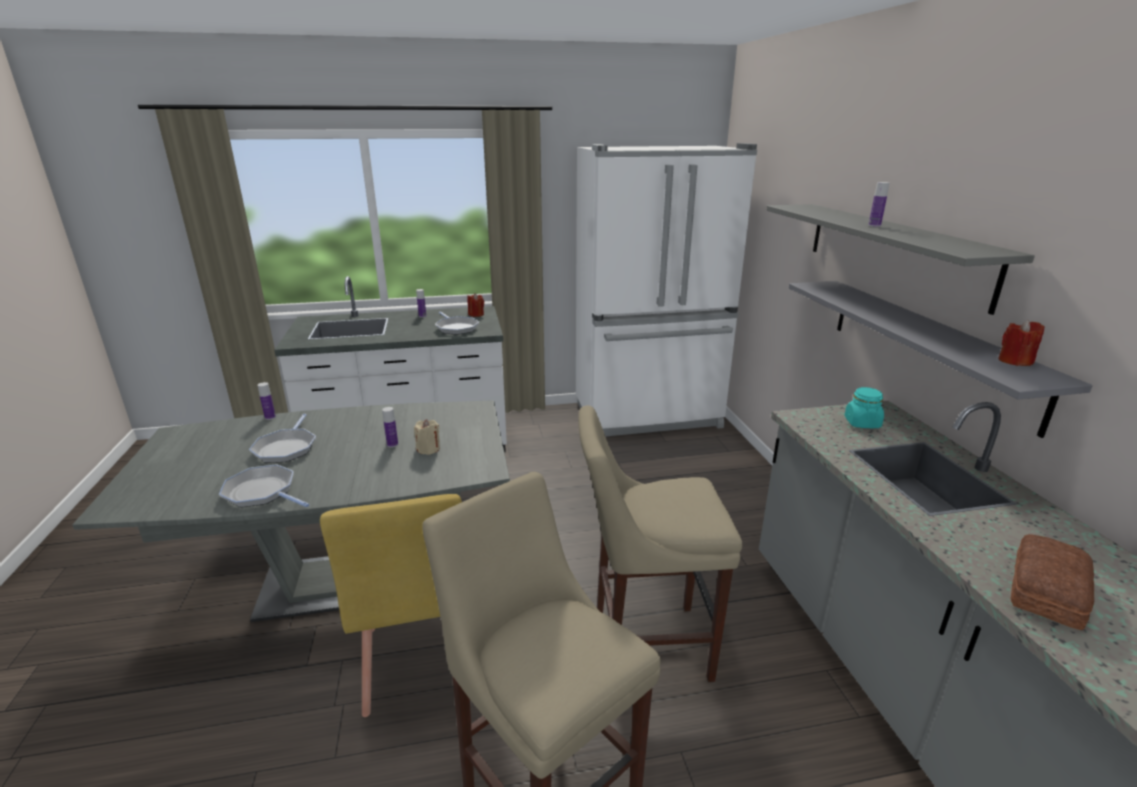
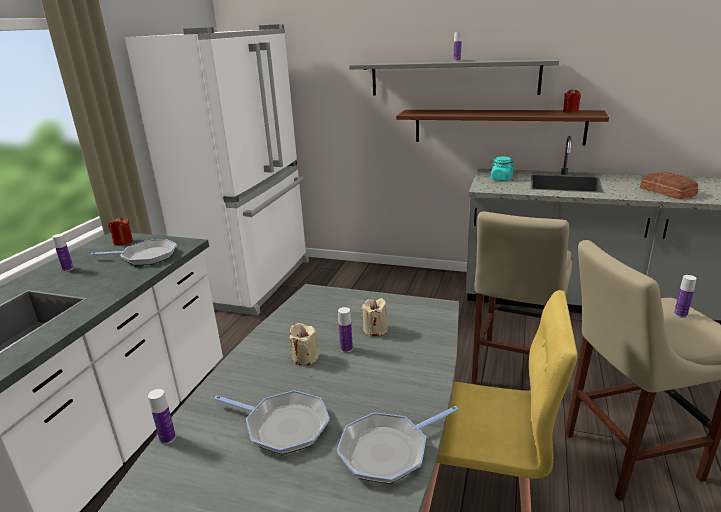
camera: 60 degrees left, 0 degrees up
(373, 432) = (305, 358): none -> beige candle
(586, 654) = (680, 314): none -> bottle
(926, 346) = (498, 126): grey shelf -> brown shelf

